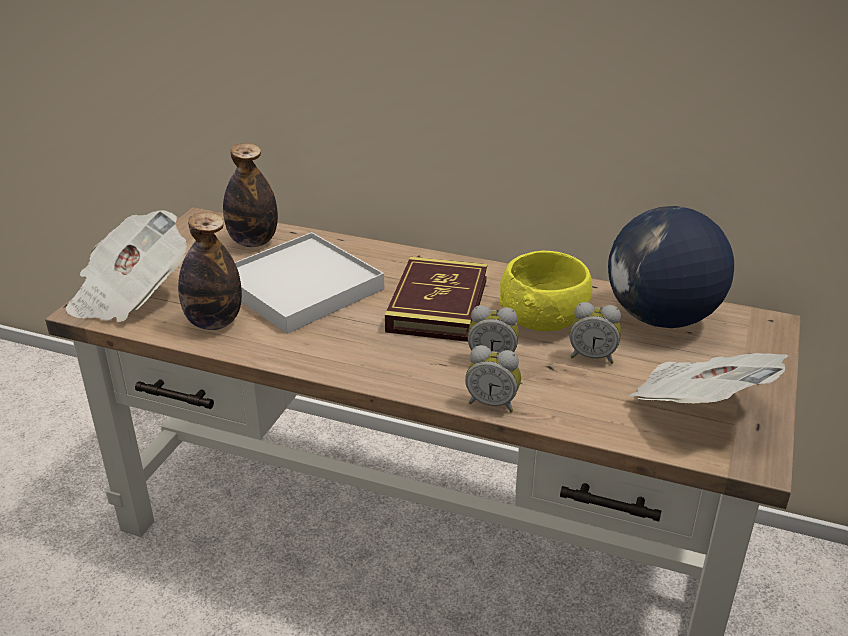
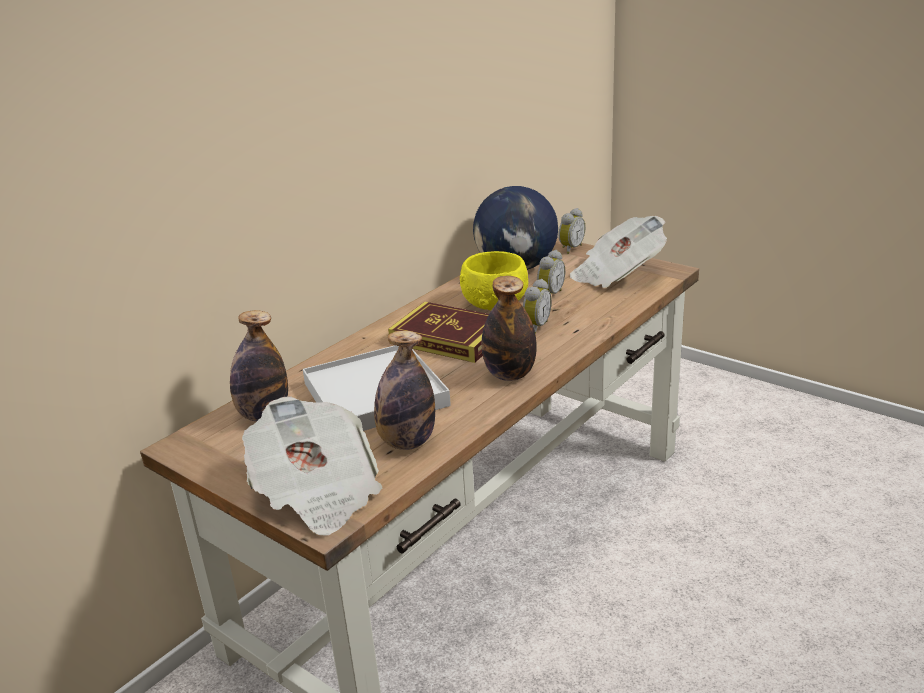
camera: 70 degrees left, 5 degrees down
(364, 360) = (510, 374): none -> bottle
(492, 403) = (587, 333): alarm clock -> alarm clock (570, 249)

